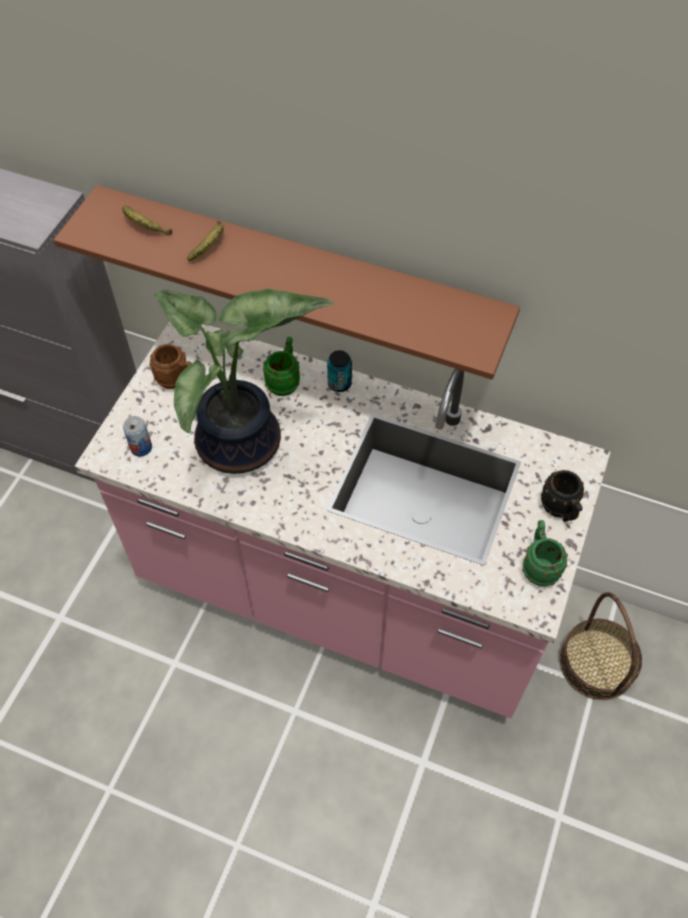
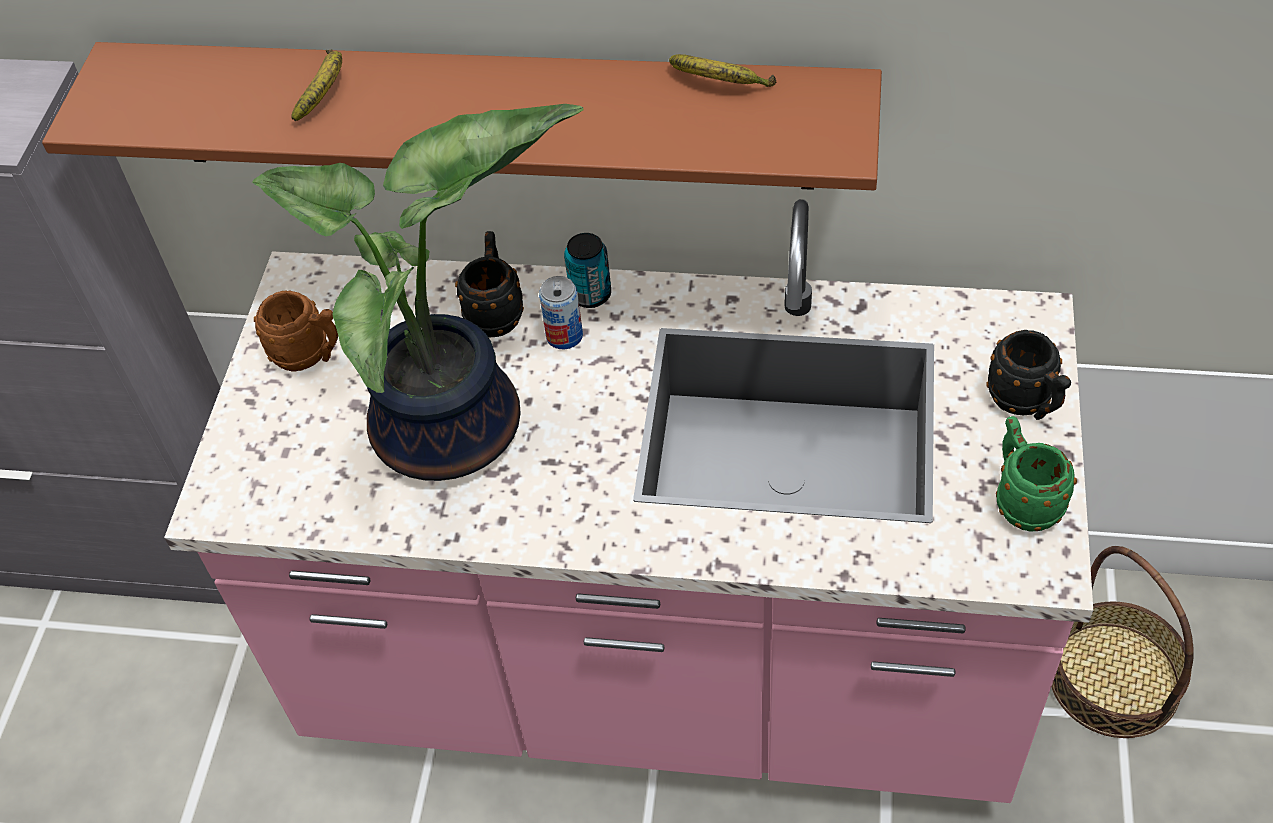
camera: 10 degrees left, 5 degrees down
(141, 447) = (277, 478): can -> can (564, 336)
(144, 227) = (201, 87): banana -> banana (720, 84)
(284, 381) = (496, 312): green mug -> black mug

